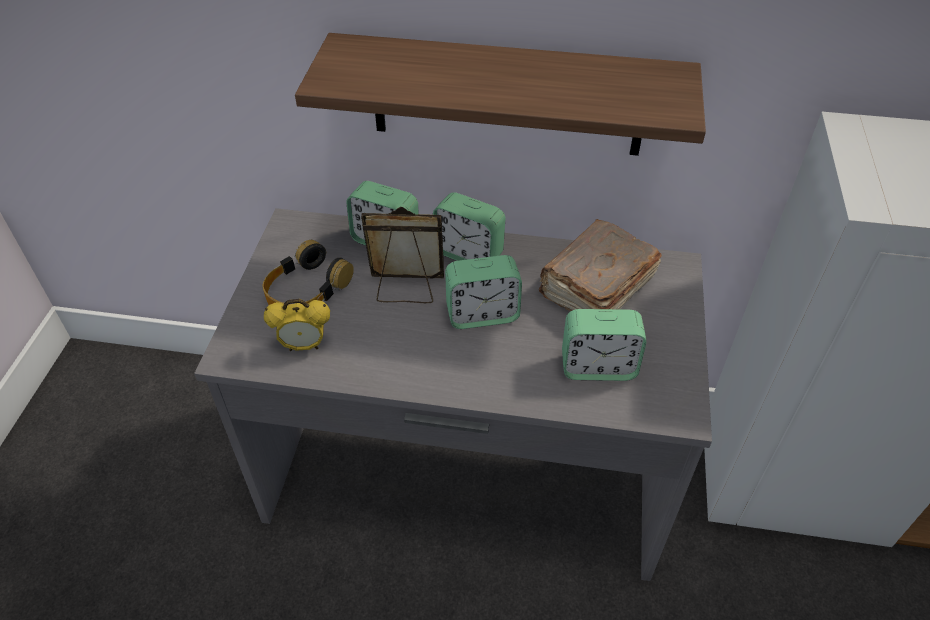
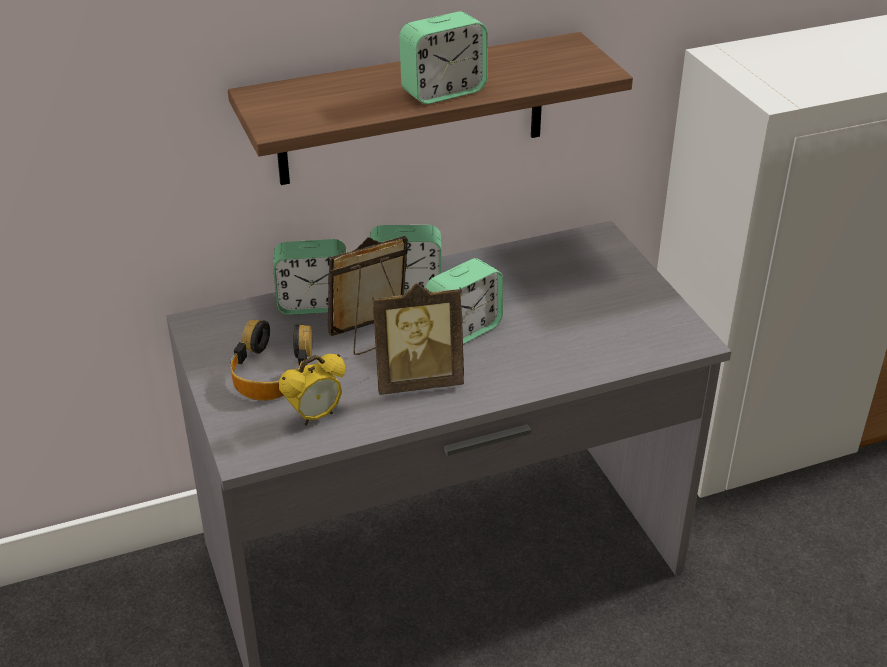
camera: 30 degrees left, 10 degrees down
(407, 347) = (418, 380): none -> picture frame
(595, 287) = (545, 275): brown book -> none
(598, 367) = (599, 333): alarm clock -> alarm clock (443, 91)

